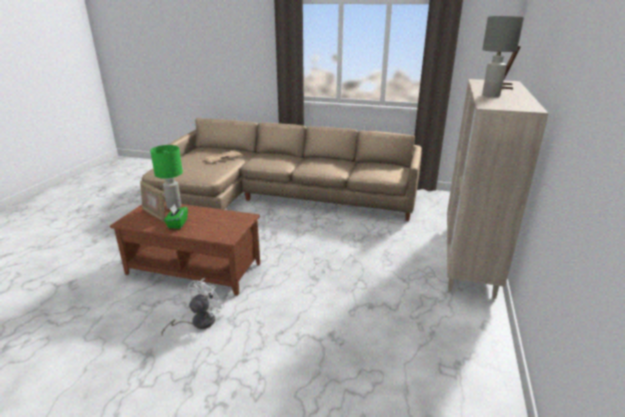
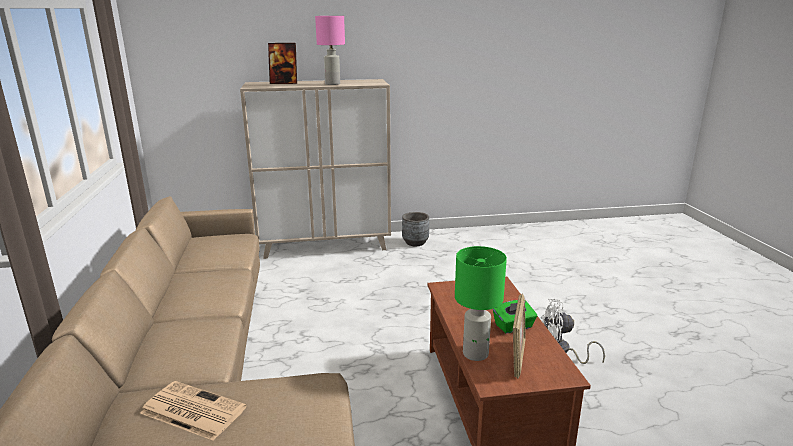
camera: 115 degrees left, 5 degrees down
(465, 317) = (415, 242): none -> grey planter
(490, 95) = (332, 84): grey table lamp -> pink table lamp

